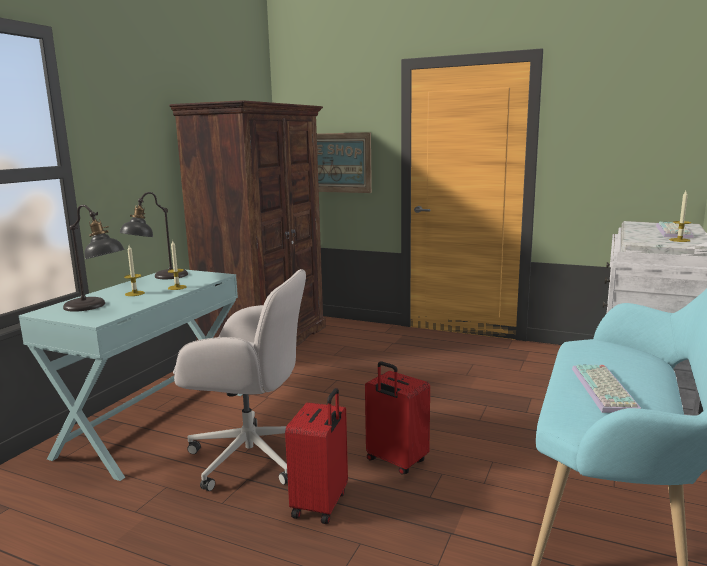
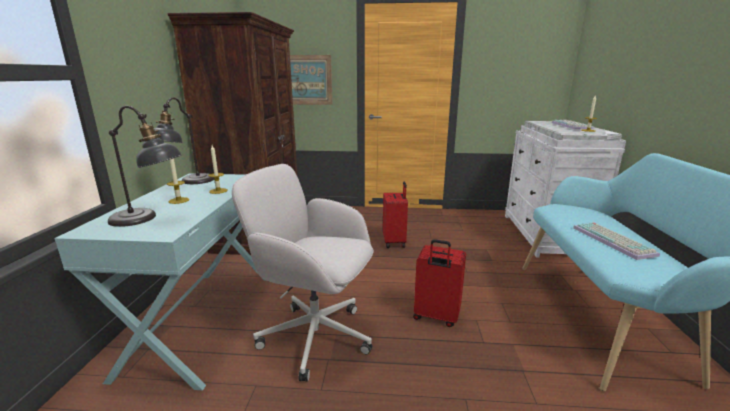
camera: 20 degrees left, 5 degrees up
(249, 457) = (316, 337): white office chair -> white office chair turned 150 degrees counterclockwise
(321, 504) = (408, 369): red suitcase -> red suitcase (395, 242)

